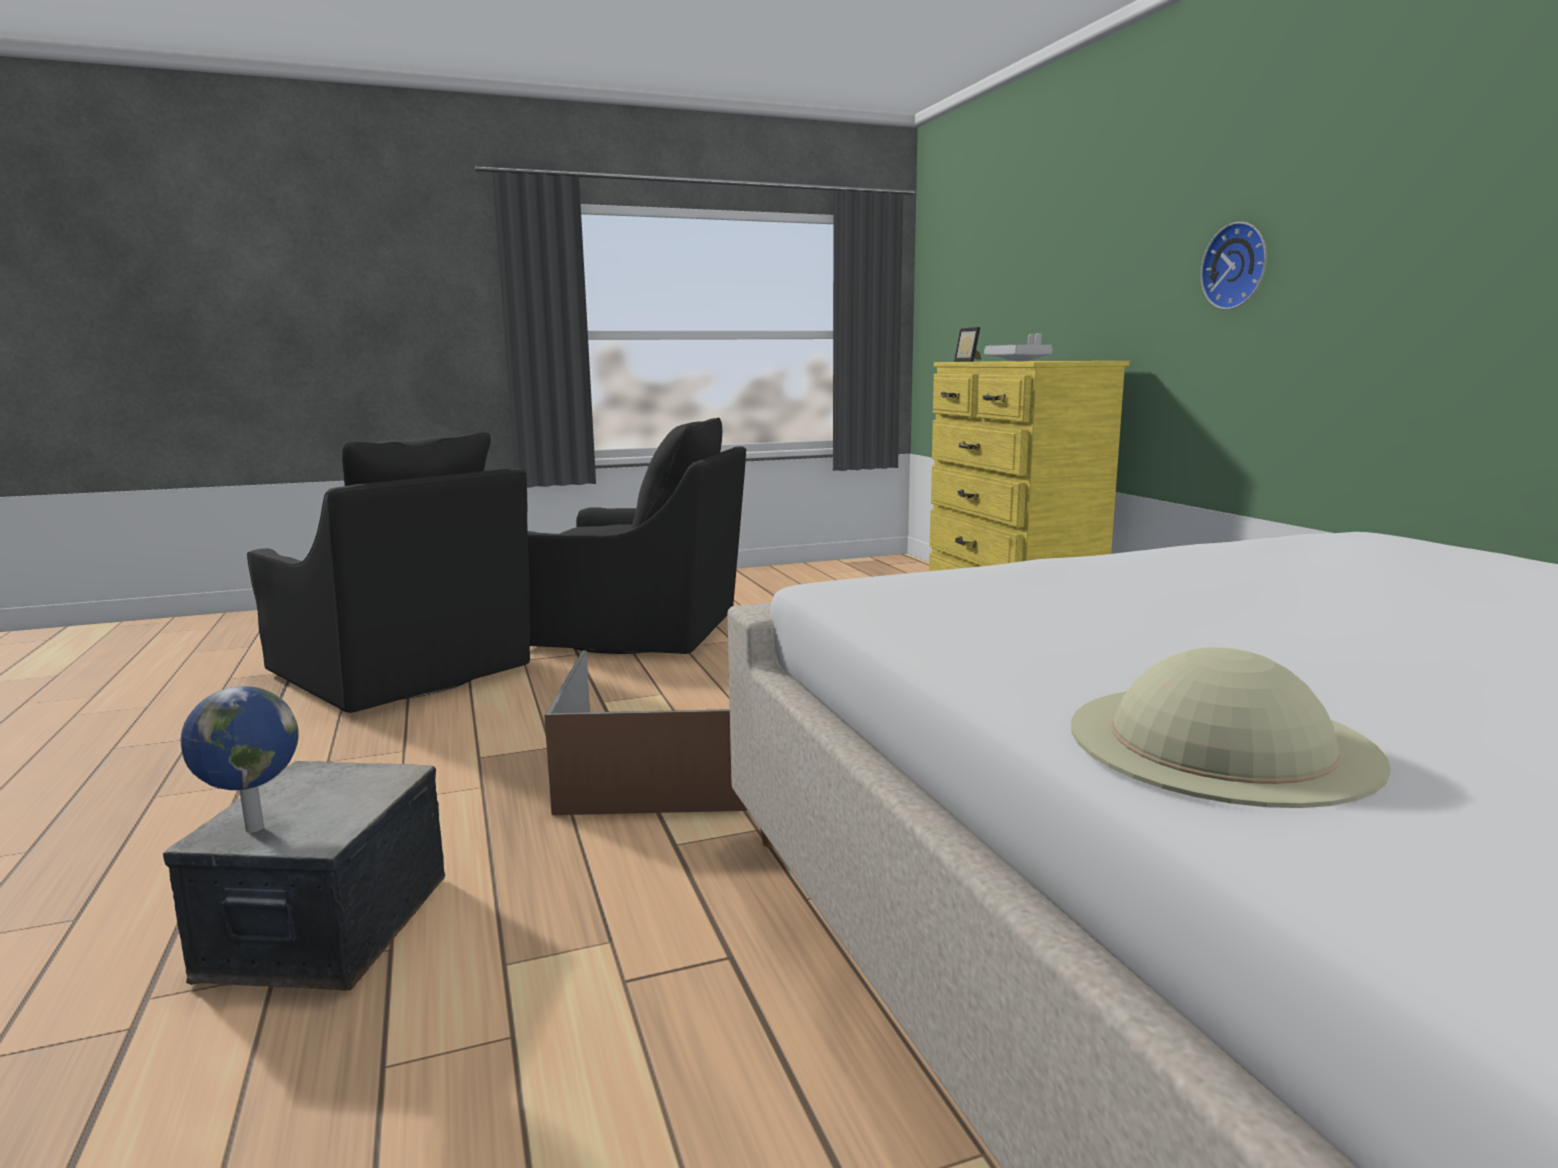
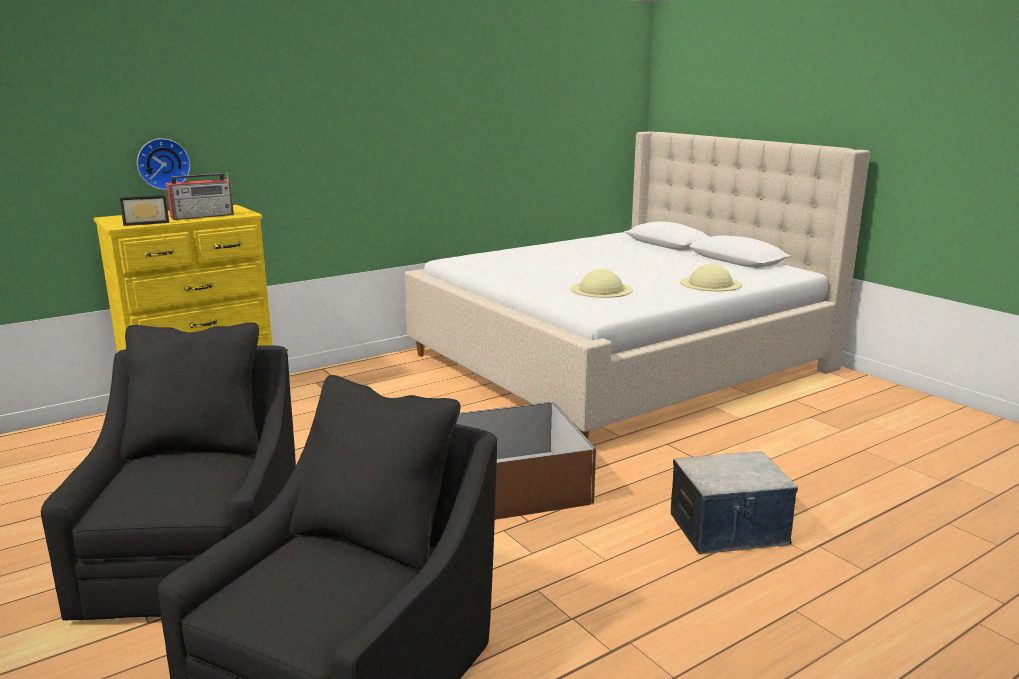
camera: 105 degrees left, 5 degrees up
(252, 828) = (764, 474): globe -> none
(1020, 361) = (203, 216): grey tray -> radio
(1079, 603) = (601, 289): none -> beige hat
(1238, 266) = (304, 146): wall clock -> wall clock (163, 164)

